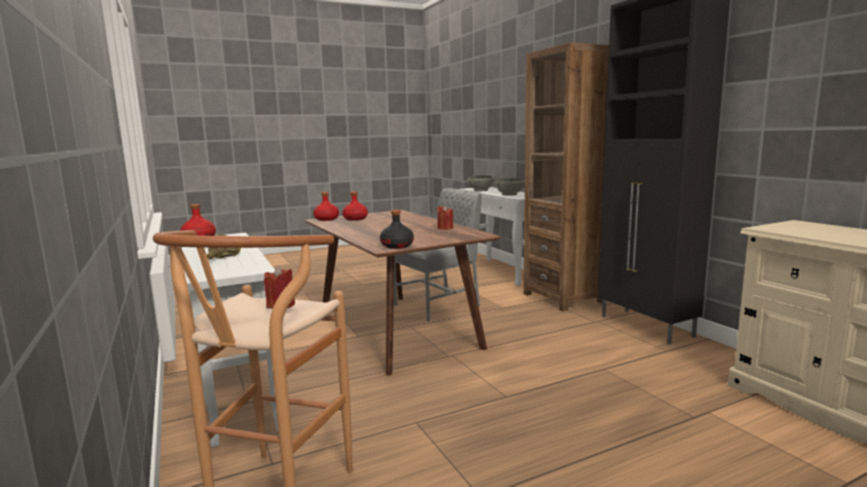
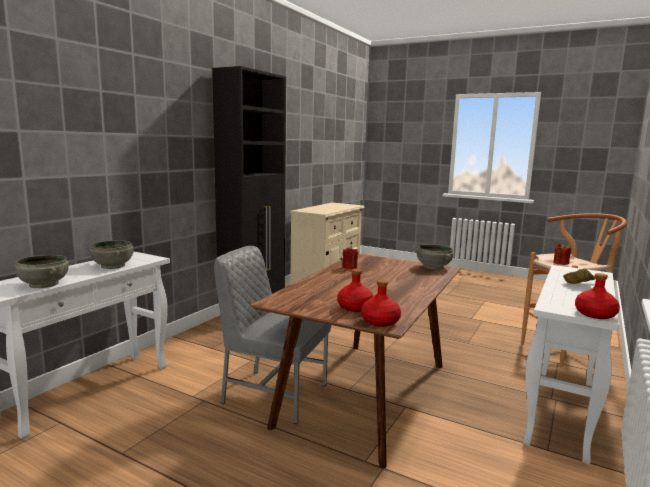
camera: 125 degrees left, 0 degrees up
(397, 246) = (433, 267): black bottle -> grey bowl
(563, 298) = (200, 341): brown bookcase -> none

